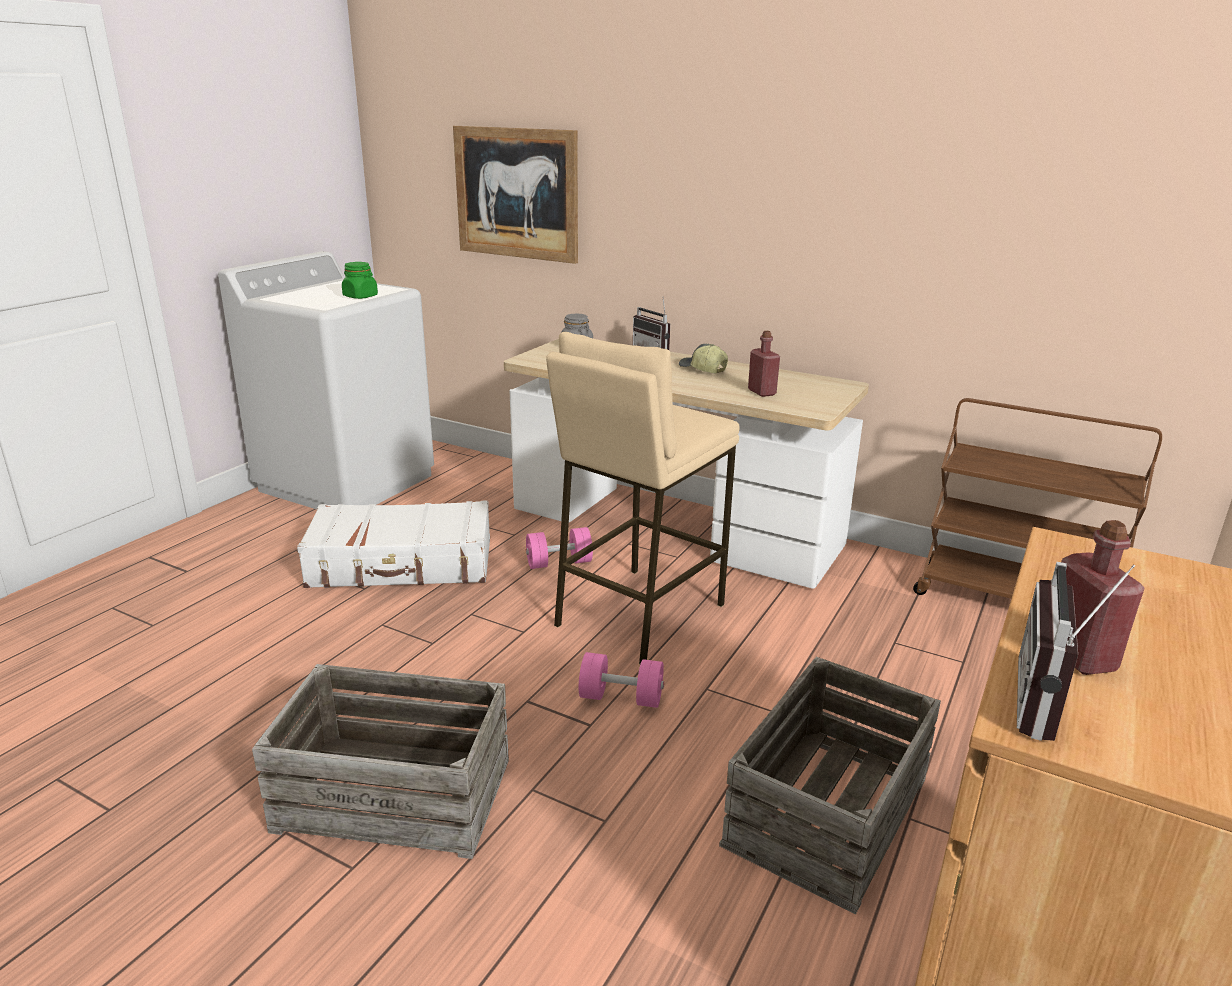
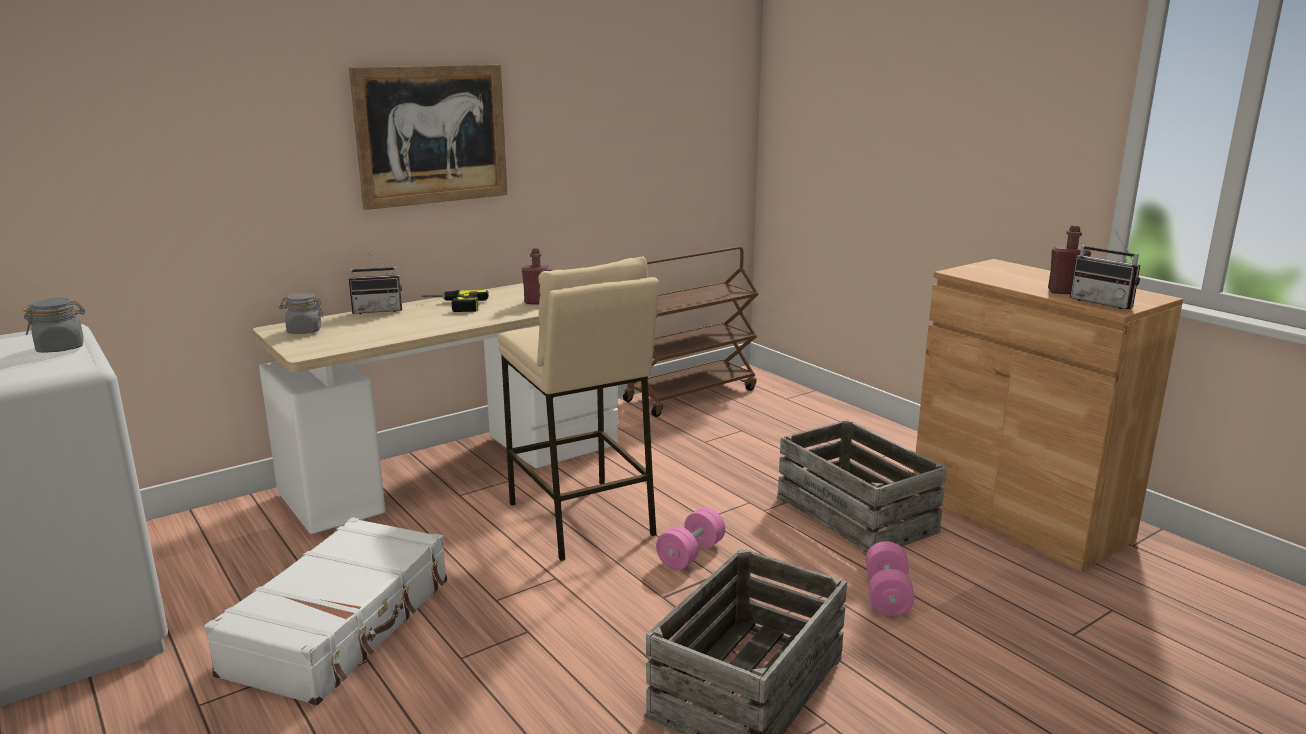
camera: 65 degrees left, 5 degrees down
(360, 296) = (61, 348): green jar -> grey jar
(516, 193) = (141, 177): picture -> picture (432, 135)
(559, 563) = (453, 535): pink dumbbell -> pink dumbbell (887, 596)
(702, 369) = (453, 306): cap -> power drill

